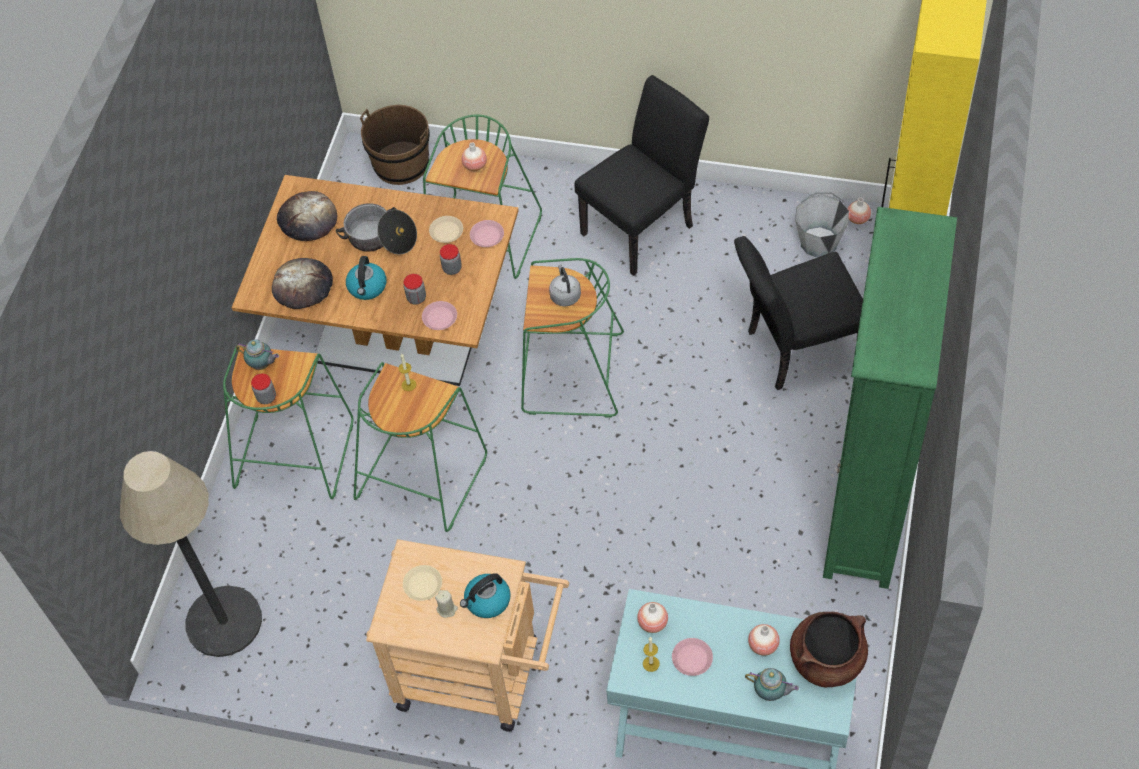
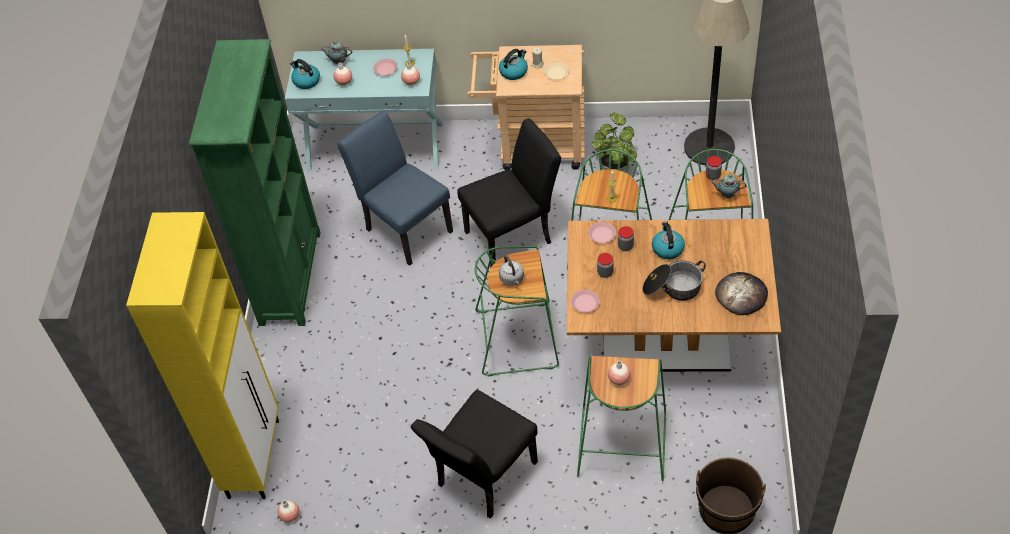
camera: 170 degrees right, 5 degrees down
(303, 286) = (719, 242): bread -> none
(369, 617) = (615, 164): none -> potted plant
(446, 231) = (620, 302): beige plate -> none
(697, 564) = (404, 227): none -> blue chair
(795, 350) = (343, 385): black chair -> black chair (514, 235)
(819, 243) = (324, 485): grey bucket -> none
(827, 659) = (306, 81): brown cooking pot -> kettle

